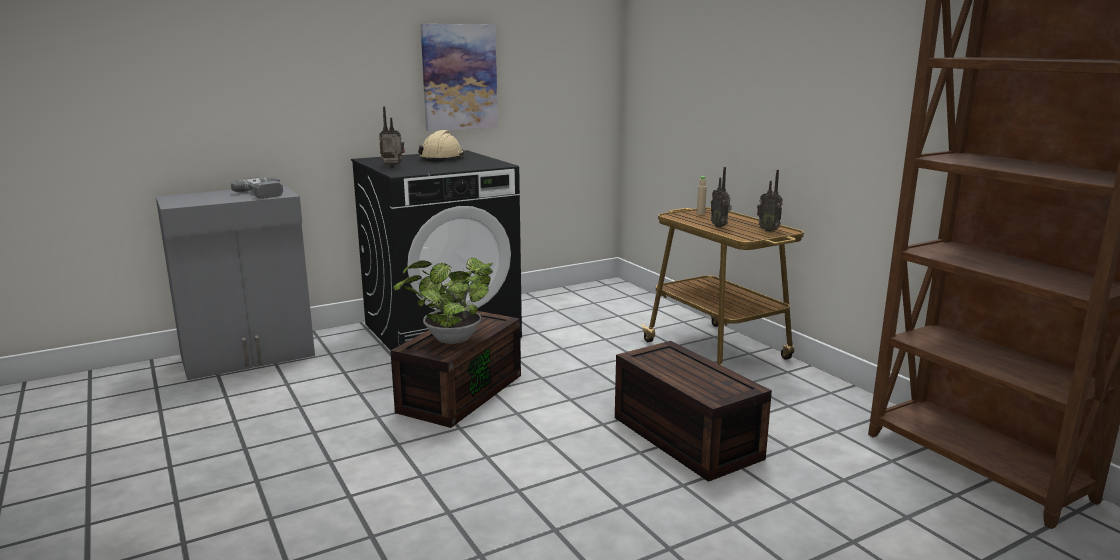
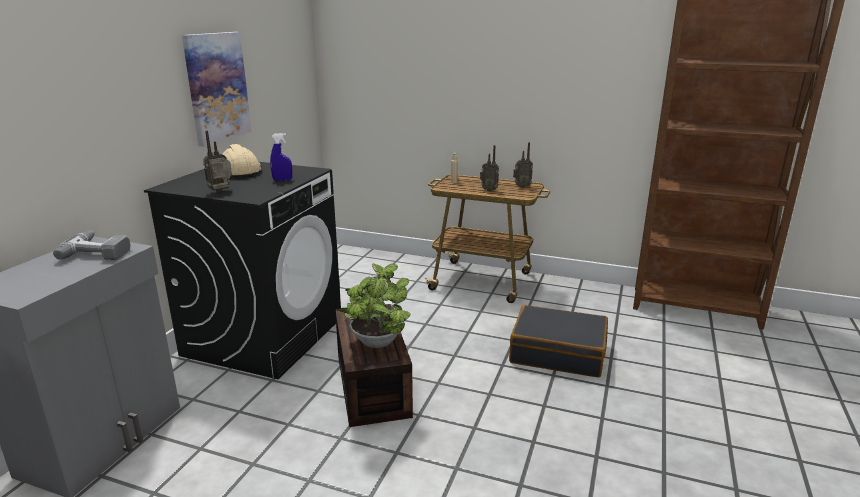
camera: 40 degrees left, 5 degrees up
(455, 166) = (282, 180): none -> blue spray bottle
(682, 437) = (558, 352): brown storage box -> black suitcase

